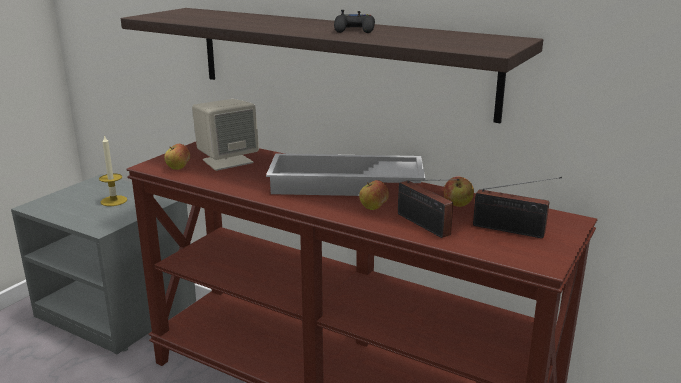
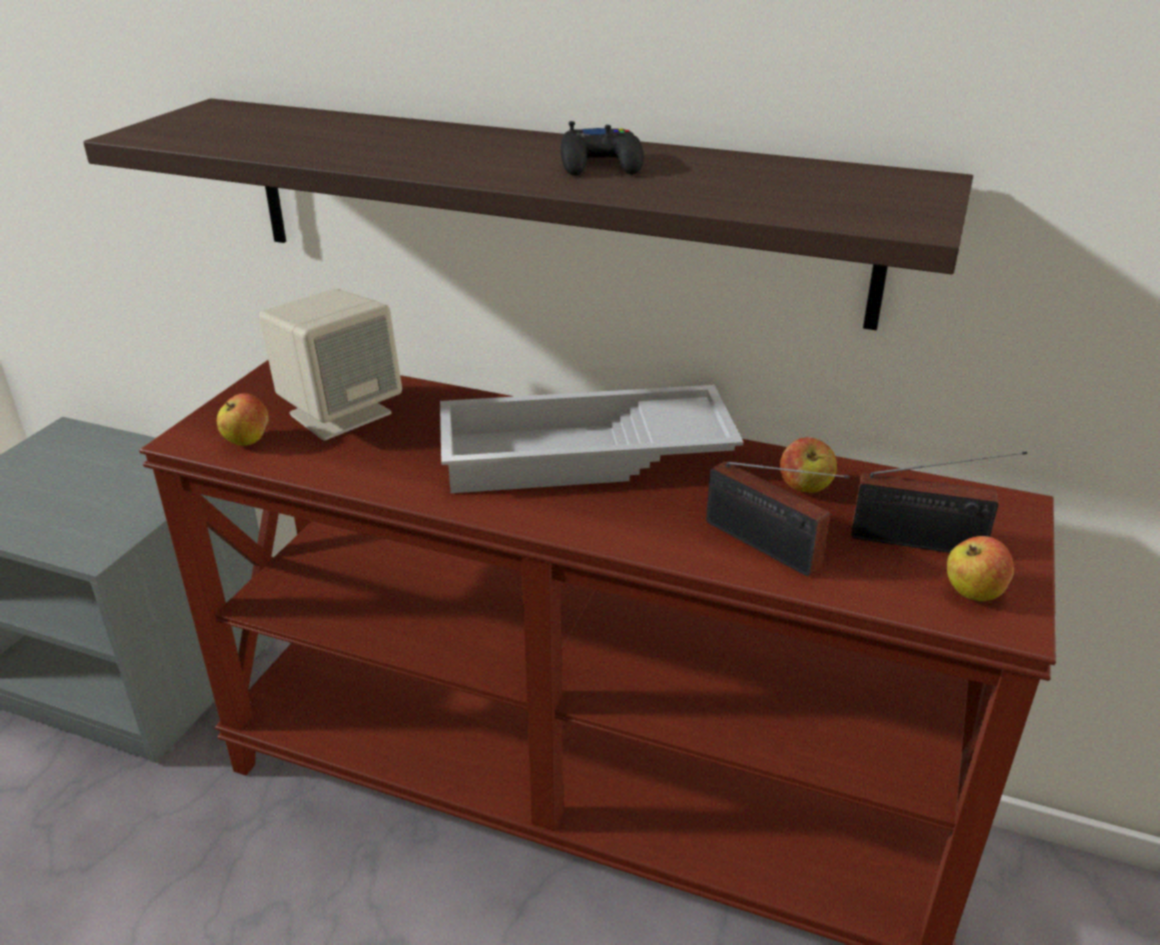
camera: 10 degrees left, 10 degrees up
(114, 201) = (104, 480): candle -> none
(373, 208) = (657, 511): apple -> apple (973, 592)

